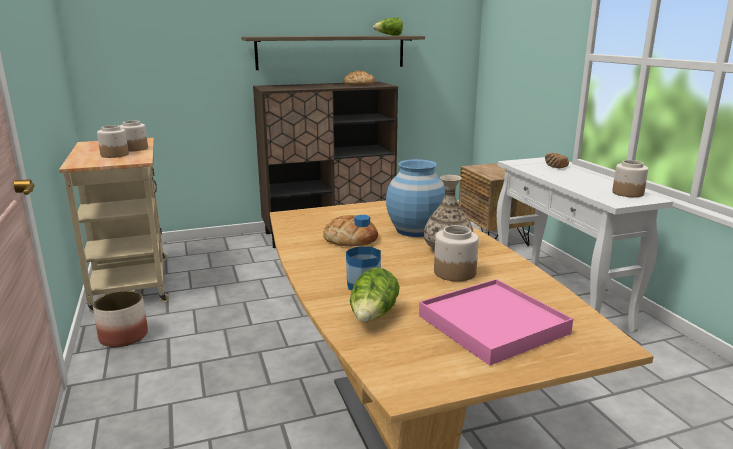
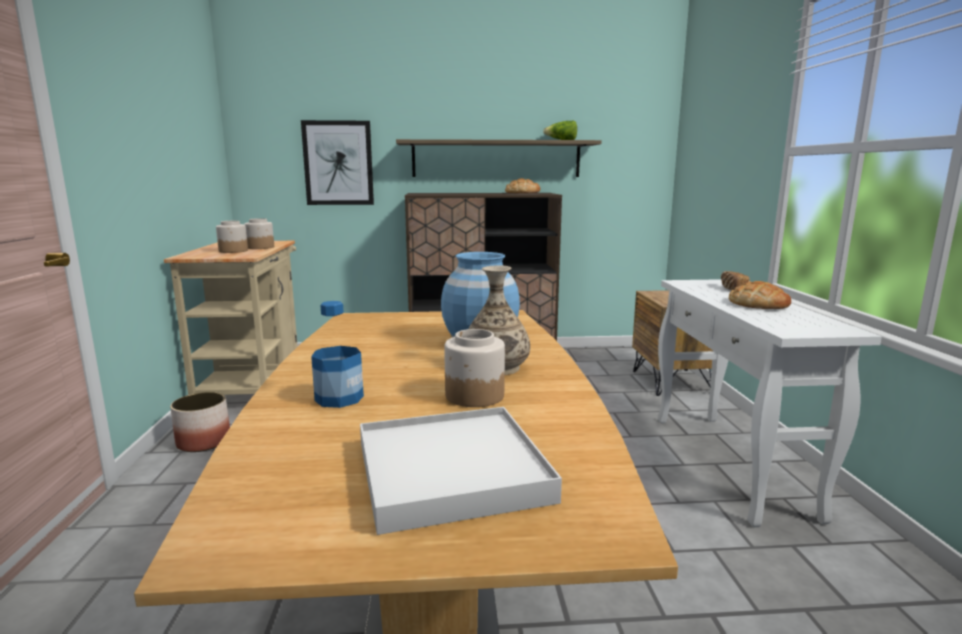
camera: 15 degrees right, 5 degrees down
(183, 58) = (338, 163): none -> picture
(351, 238) = (392, 345): bread -> bread (758, 304)
(373, 316) = (302, 437): lettuce -> none
(492, 324) = (450, 471): pink tray -> white tray
(627, 193) = (814, 322): jar -> none

